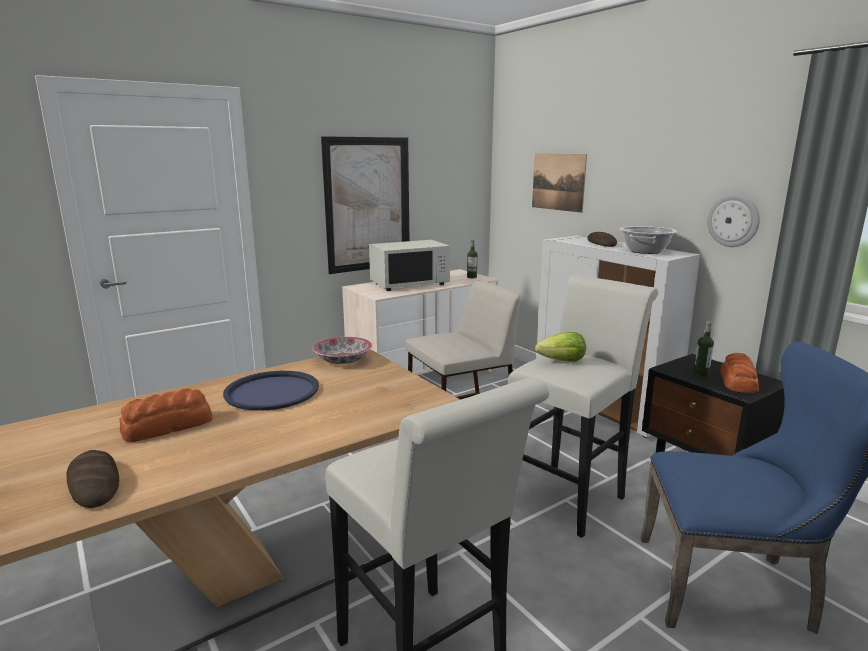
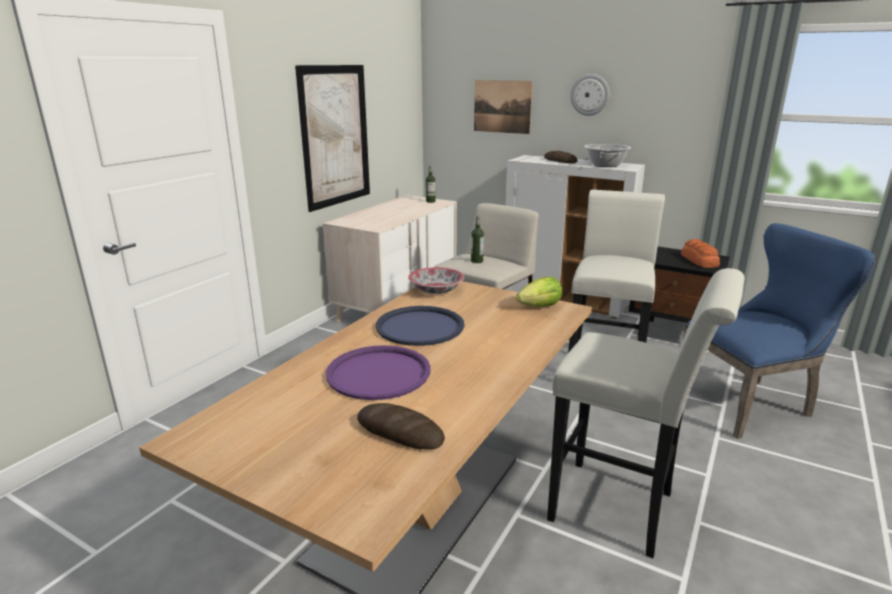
camera: 25 degrees left, 5 degrees up
(168, 426) = (378, 373): bread -> purple tray
(409, 284) = (385, 214): white microwave -> none
(562, 361) = (607, 262): lettuce -> lettuce (540, 307)
(701, 374) = (672, 259): bottle -> bottle (477, 261)
(733, 220) = (672, 136): wall clock -> wall clock (590, 95)

